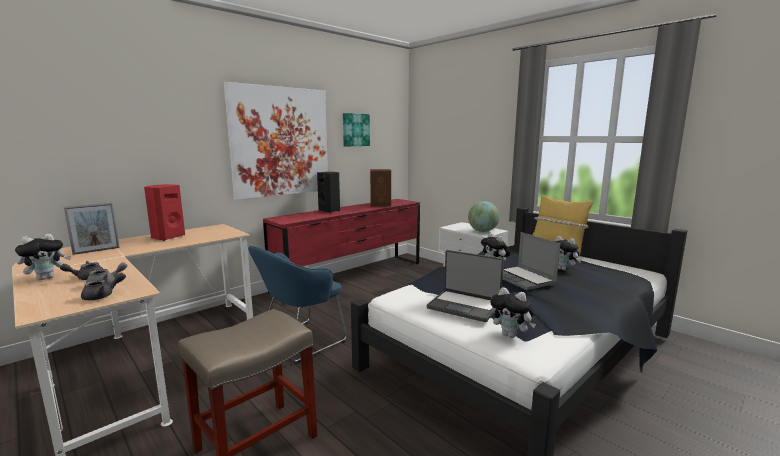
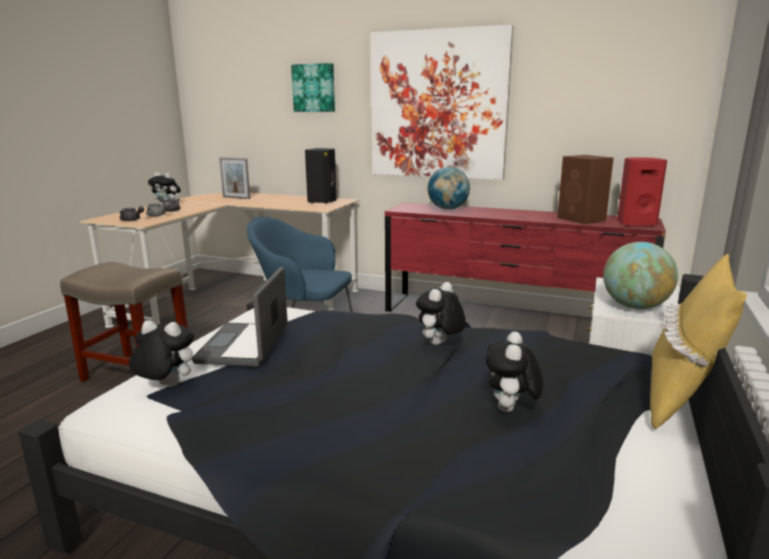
camera: 65 degrees right, 5 degrees up
(167, 237) = (291, 199): red speaker -> red speaker (635, 224)
(309, 215) = (447, 209): none -> globe
(330, 210) = (488, 210): black speaker -> black speaker (323, 201)
(355, 130) = (574, 85): picture -> picture (314, 88)
(511, 335) = (166, 386): plush toy -> plush toy turned 90 degrees clockwise
(524, 279) = (384, 371): laptop -> none

